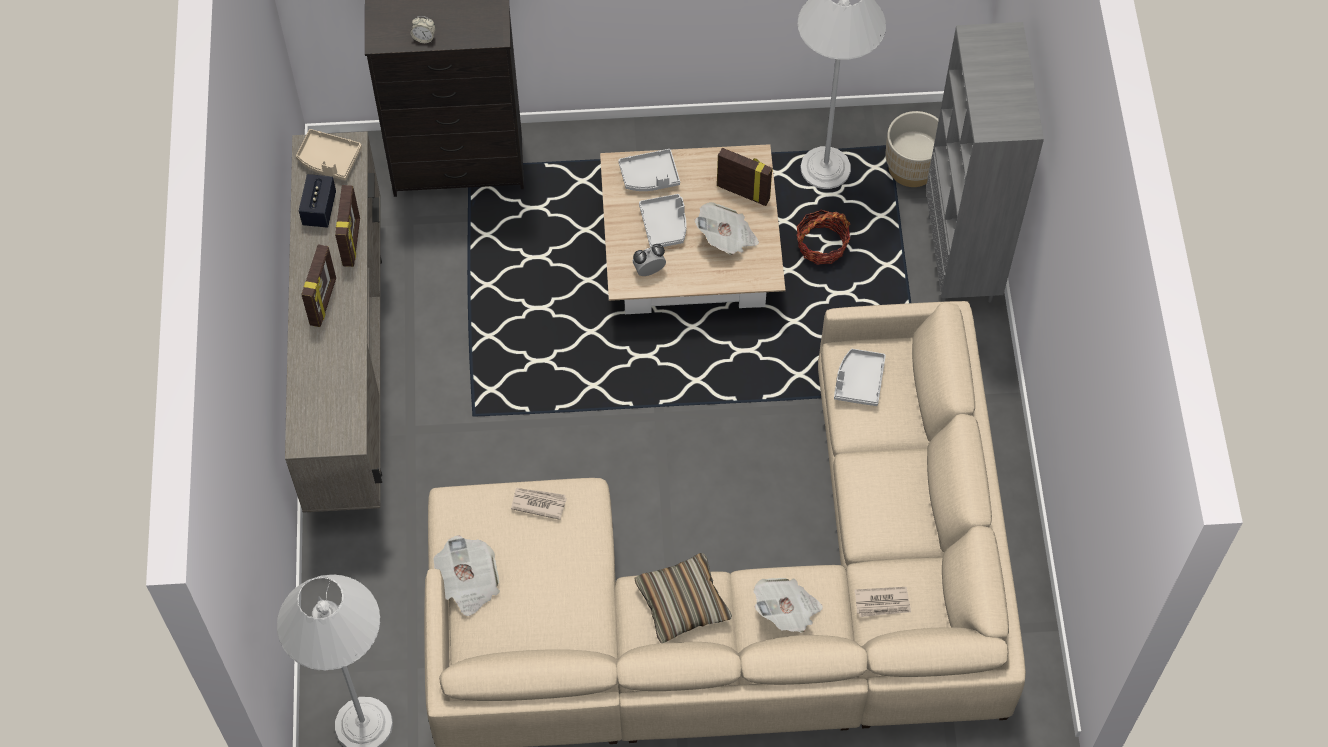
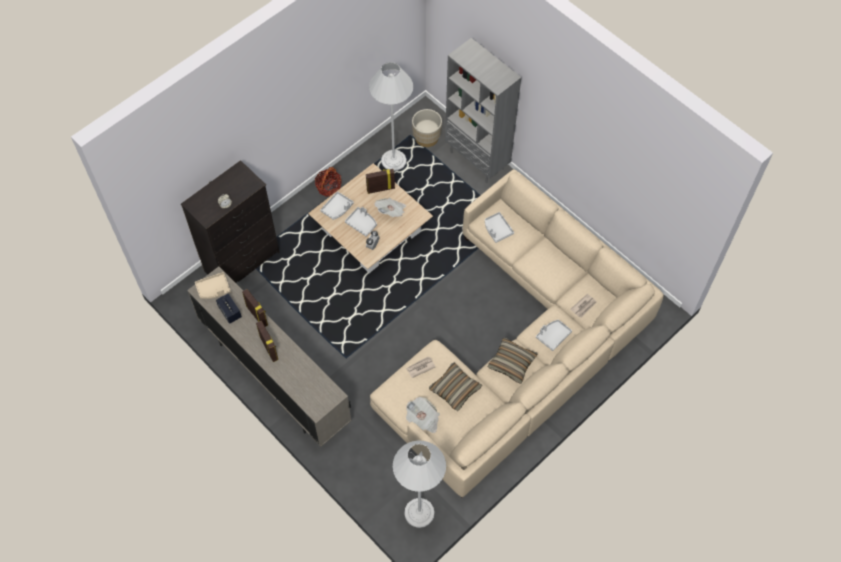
camera: 40 degrees left, 0 degrees up
(558, 575) = (455, 389): none -> pillow
(787, 611) = (553, 336): newspaper -> grey tray
(821, 246) = (420, 192): basket -> basket (329, 187)

